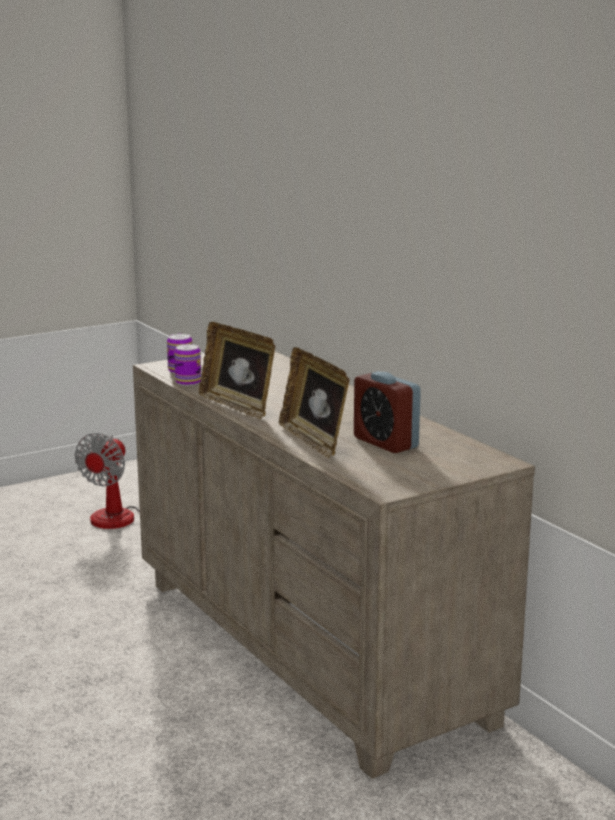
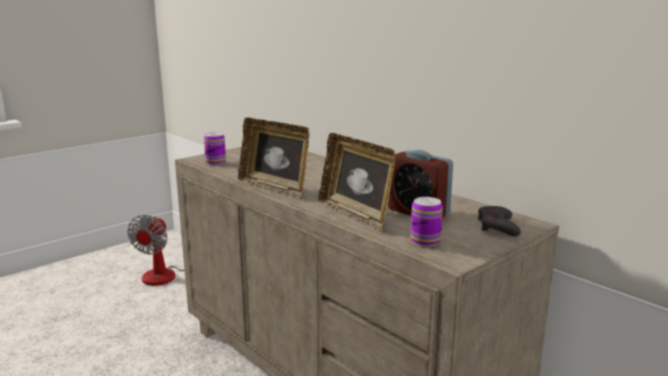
camera: 10 degrees left, 0 degrees up
(188, 382) = (225, 171): can -> can (425, 241)
(463, 462) = (497, 226): none -> grey game controller

